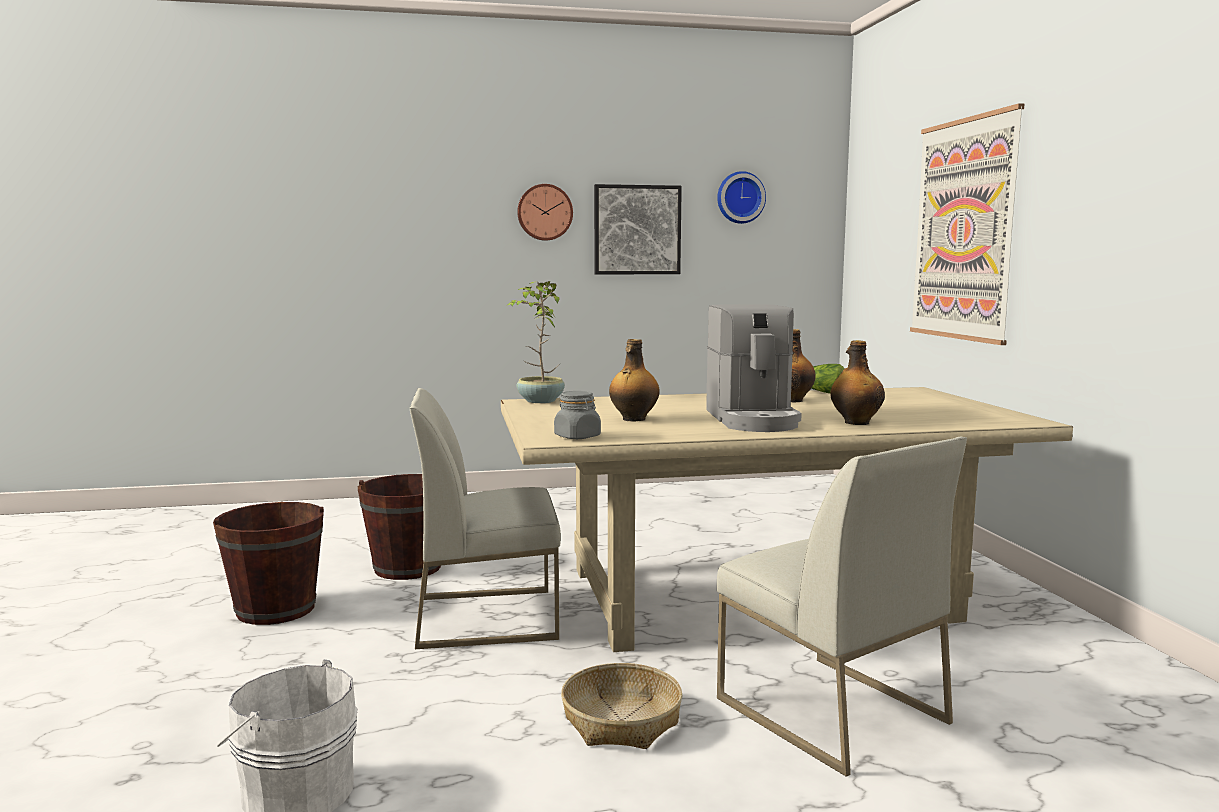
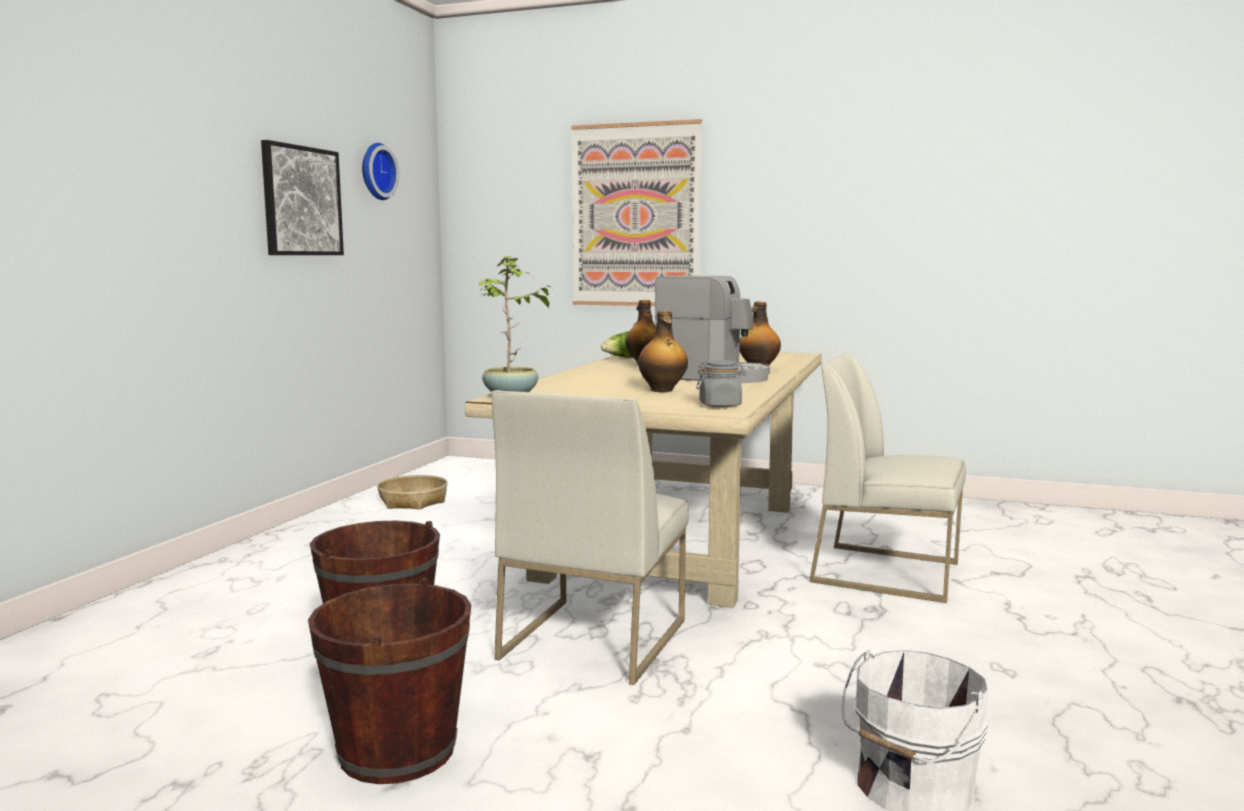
camera: 60 degrees left, 0 degrees up
(544, 212) = (215, 170): wall clock -> none
(621, 721) = (861, 632): basket -> basket (413, 501)
(828, 710) = (887, 572): white chair -> white chair turned 150 degrees counterclockwise

